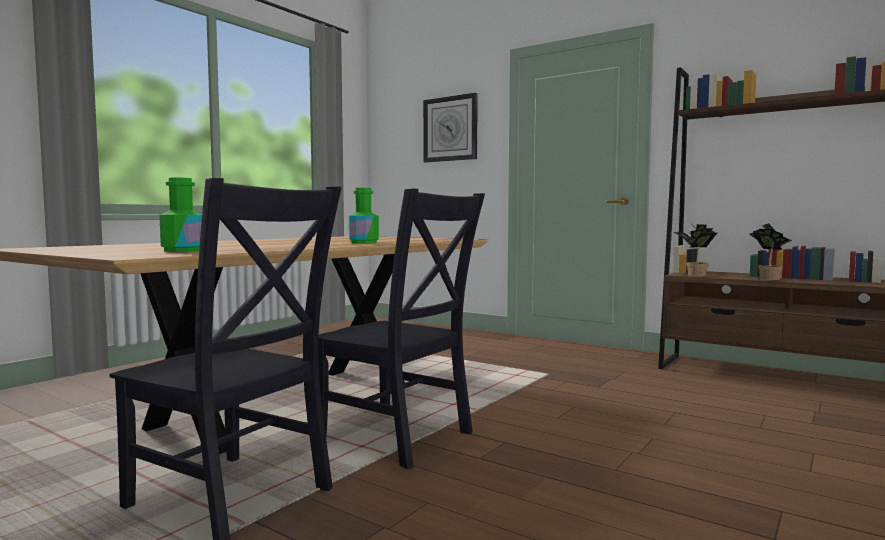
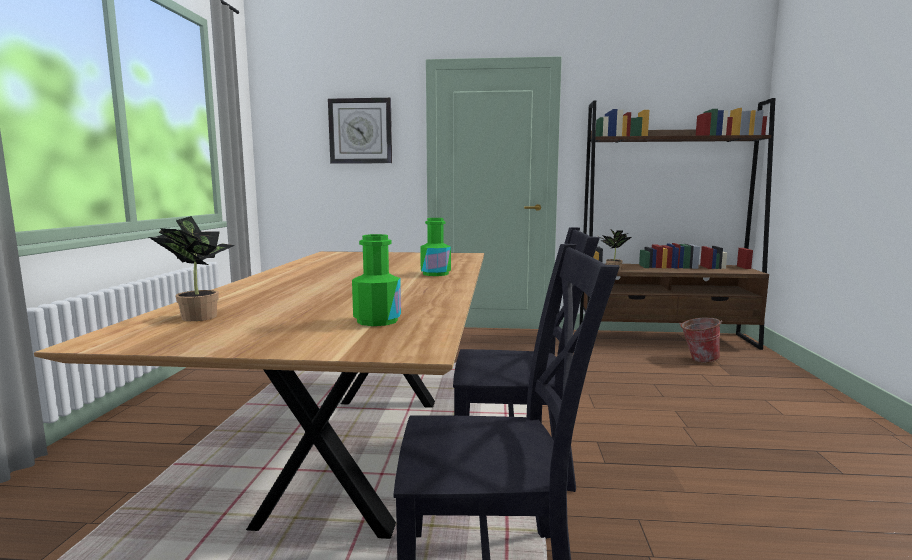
camera: 30 degrees left, 5 degrees up
(767, 279) = (663, 270): potted plant -> potted plant (198, 316)
(791, 402) = (698, 360): none -> bucket

